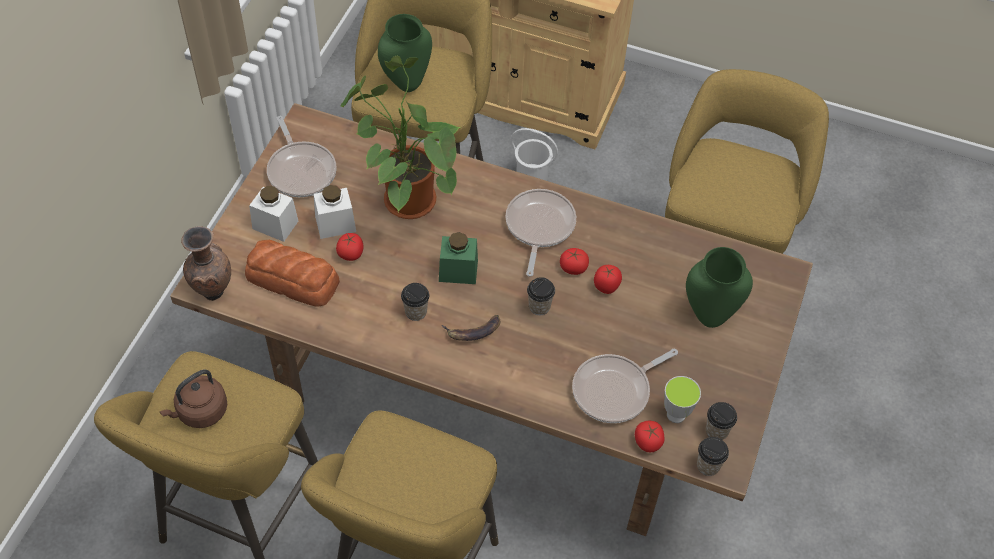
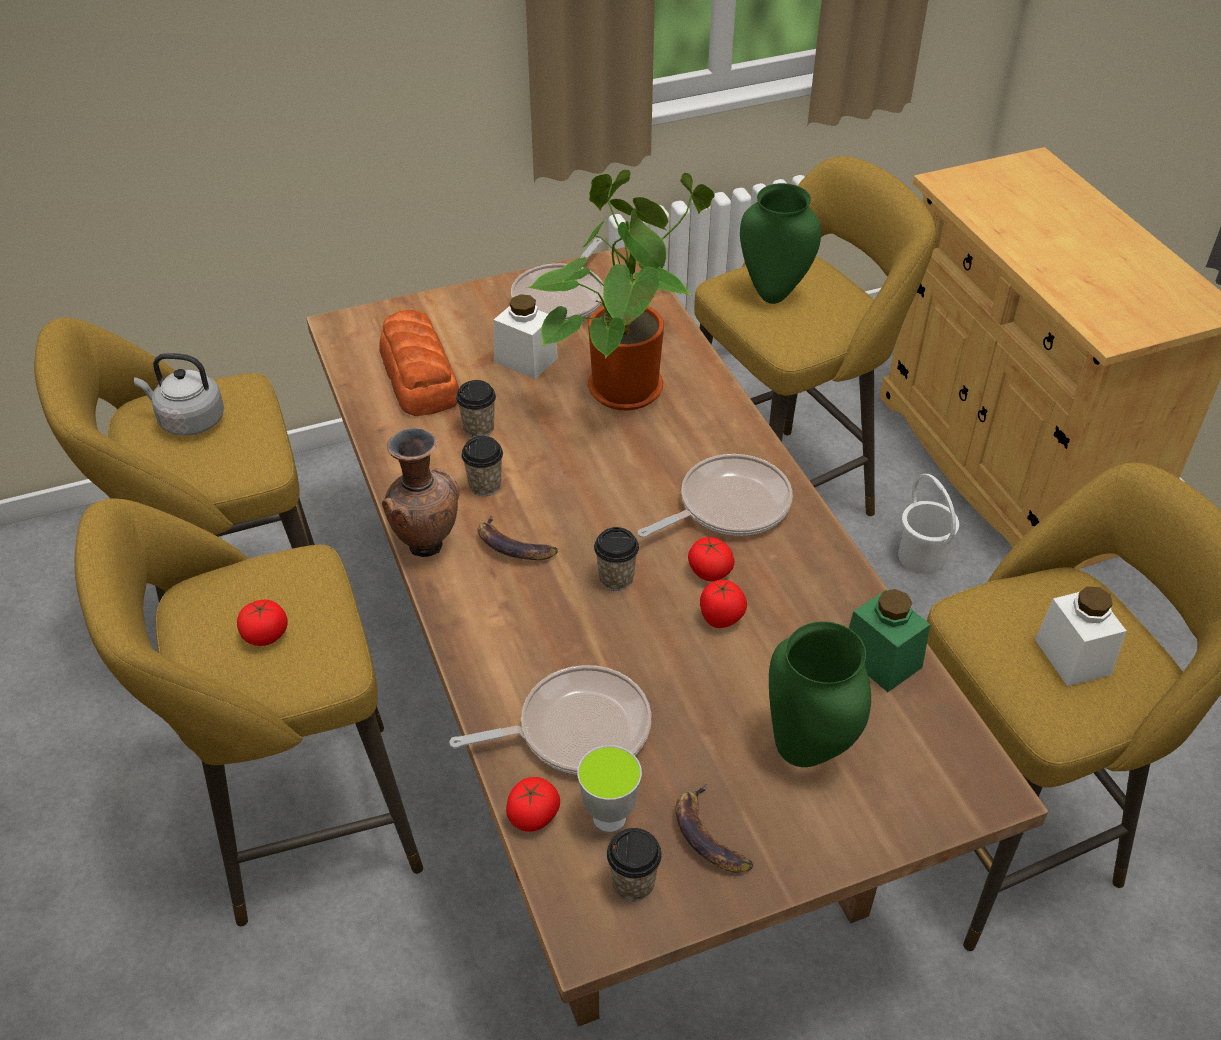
camera: 50 degrees right, 10 degrees down
(200, 412) = (189, 420): brown kettle -> grey kettle
(212, 291) = (342, 336): brown vase -> brown vase (426, 544)
(275, 225) = (472, 324): white jar -> white jar (1072, 657)
(350, 253) = (502, 393): tomato -> tomato (265, 635)
(458, 271) = (581, 482): green jar -> green jar (881, 660)
(615, 390) = (576, 729): frying pan -> frying pan turned 150 degrees clockwise
(708, 465) = (565, 911): cup -> cup (478, 428)
(718, 386) = (708, 835): none -> banana

